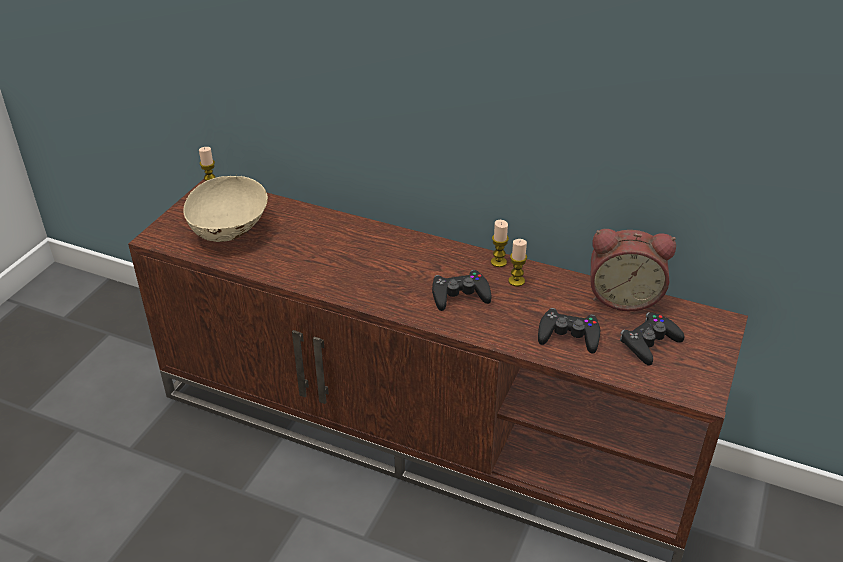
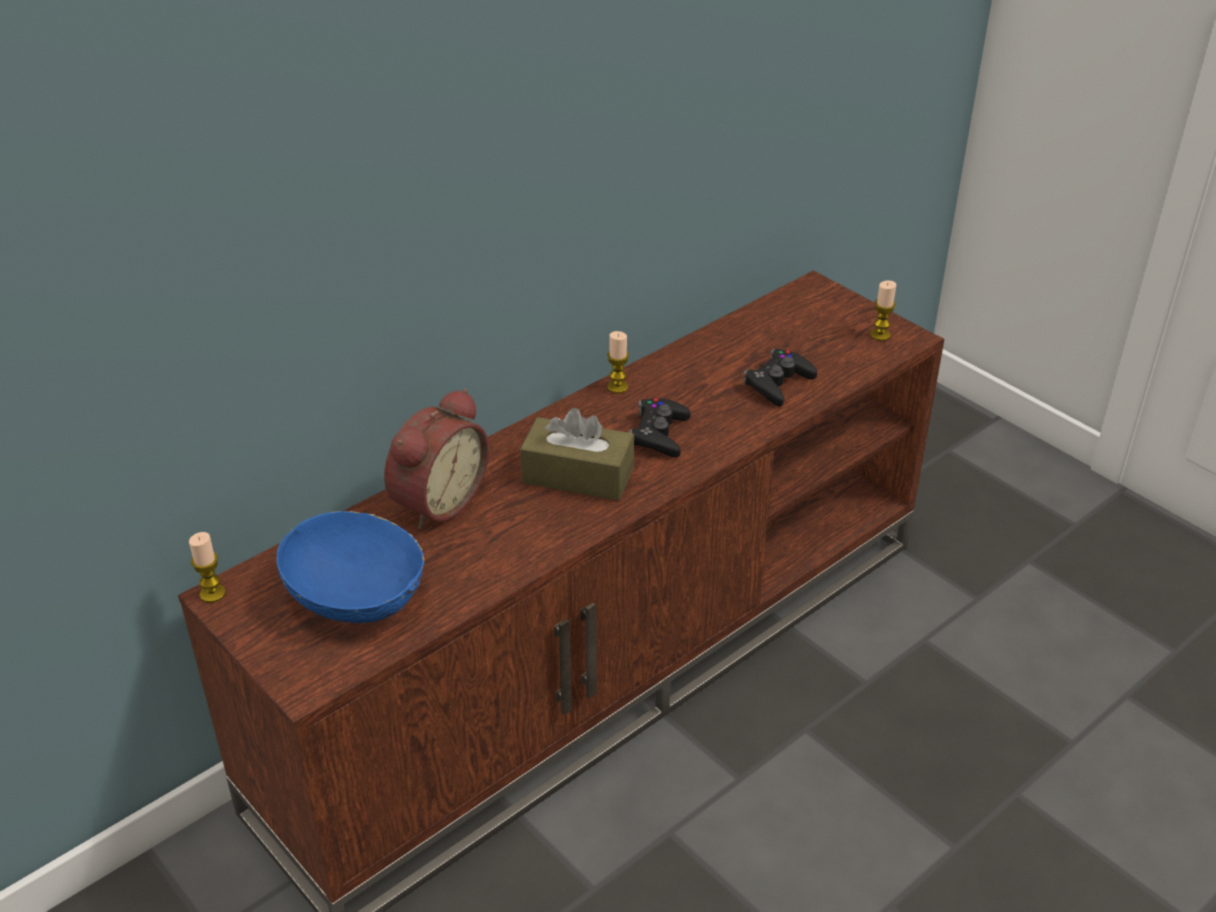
camera: 65 degrees left, 0 degrees up
(230, 230) = (358, 598): beige bowl -> blue bowl
(390, 274) = (578, 475): none -> brown tissue box
(516, 281) = (662, 386): candle -> candle (880, 335)
(623, 297) = (738, 327): alarm clock -> alarm clock (436, 501)
(649, 343) = (820, 339): black game controller -> none

